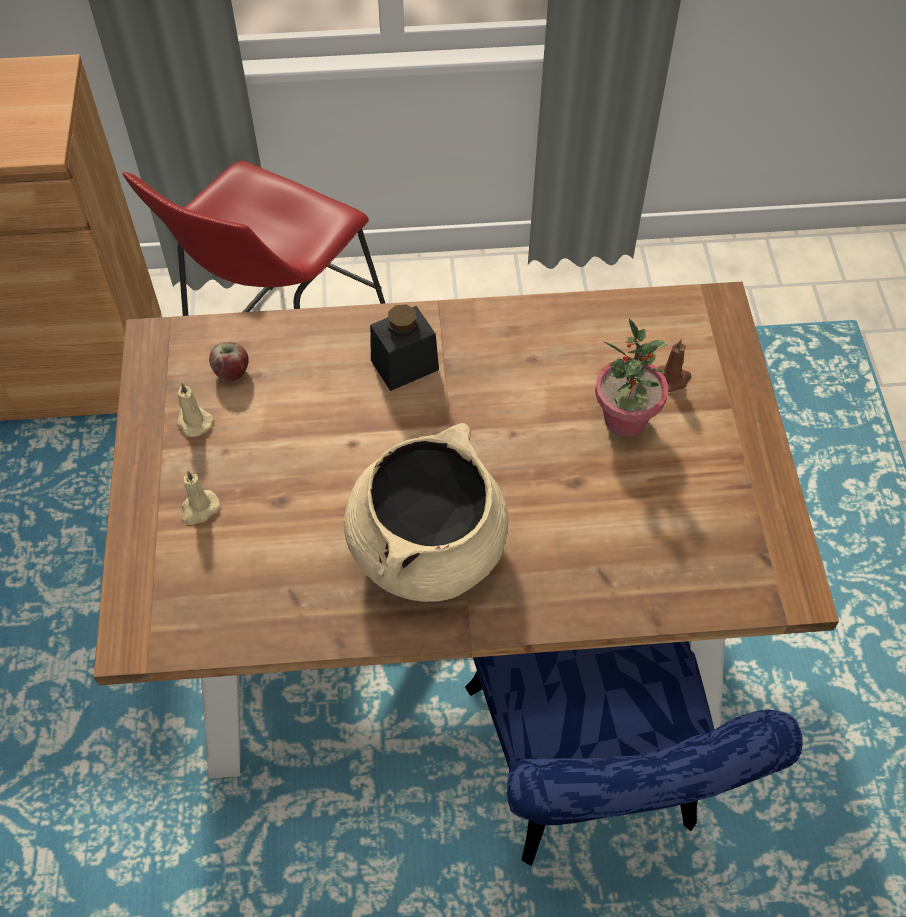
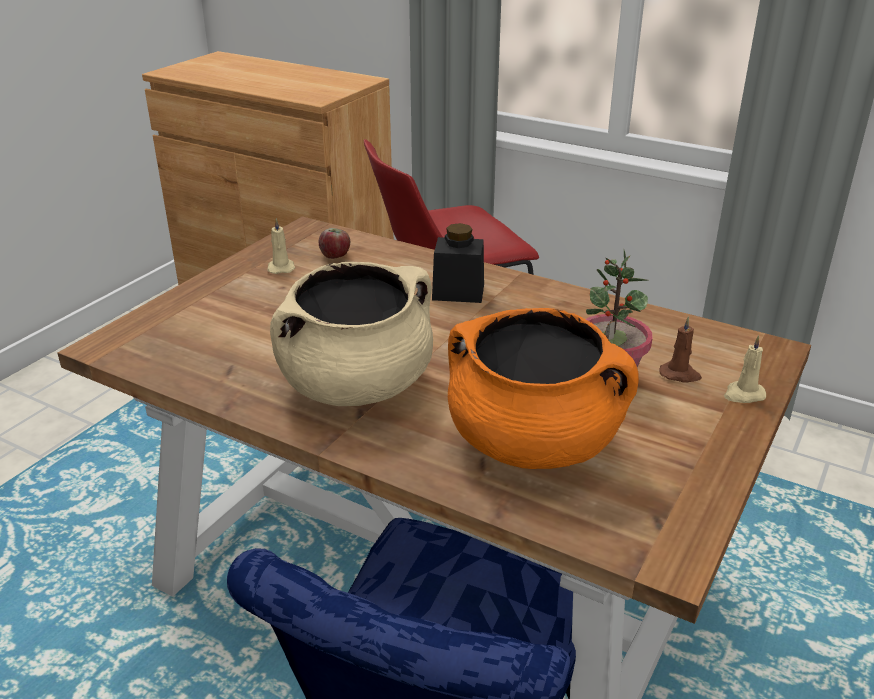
camera: 35 degrees right, 25 degrees down
(199, 509) = (229, 305): beige candle -> beige candle (743, 395)
(623, 529) = (534, 443): none -> orange cooking pot

